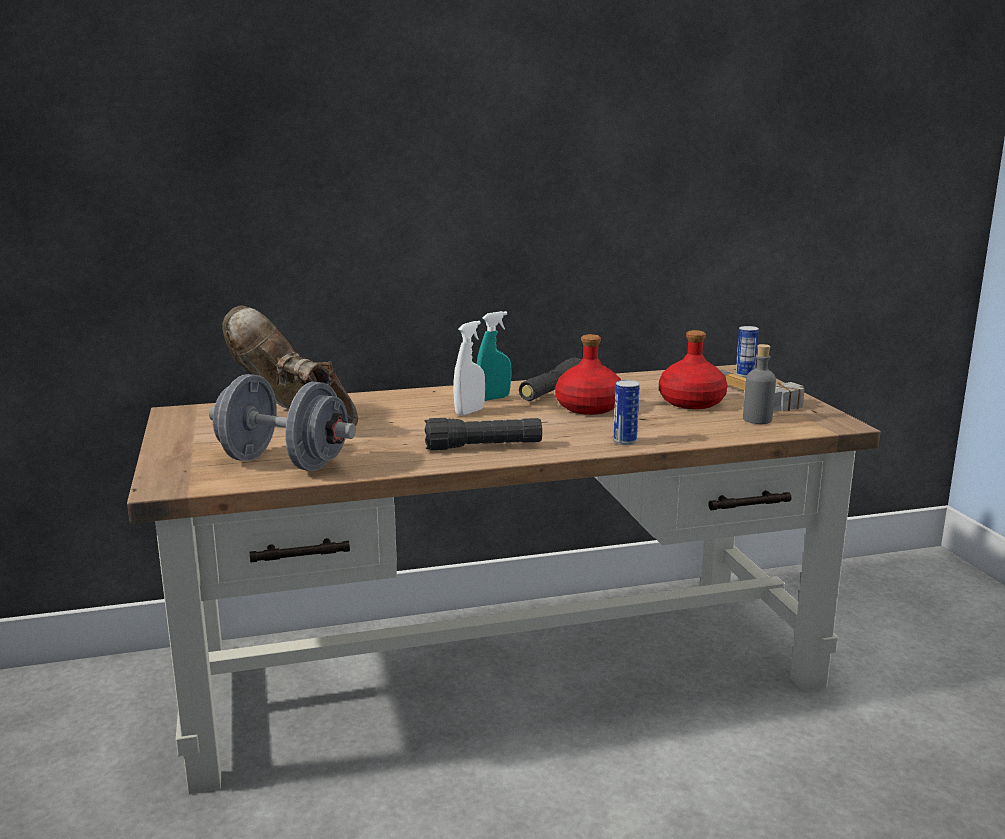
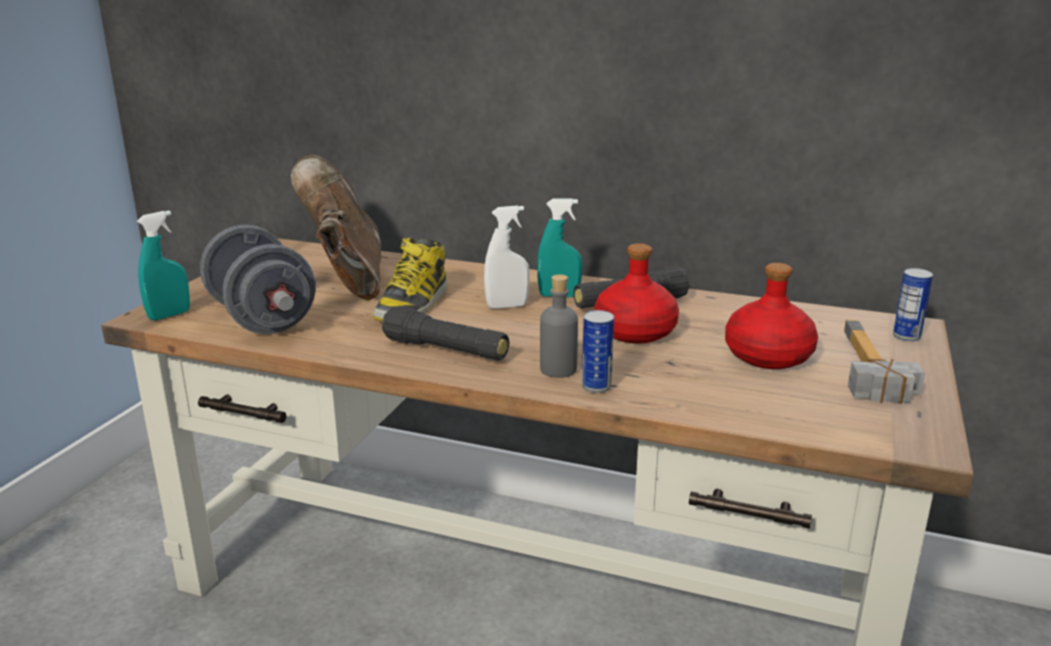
camera: 35 degrees right, 5 degrees up
(185, 480) = (169, 315): none -> turquoise spray bottle
(394, 426) = (413, 305): none -> boot
(757, 419) = (812, 403): grey bottle -> grey bottle (558, 369)

